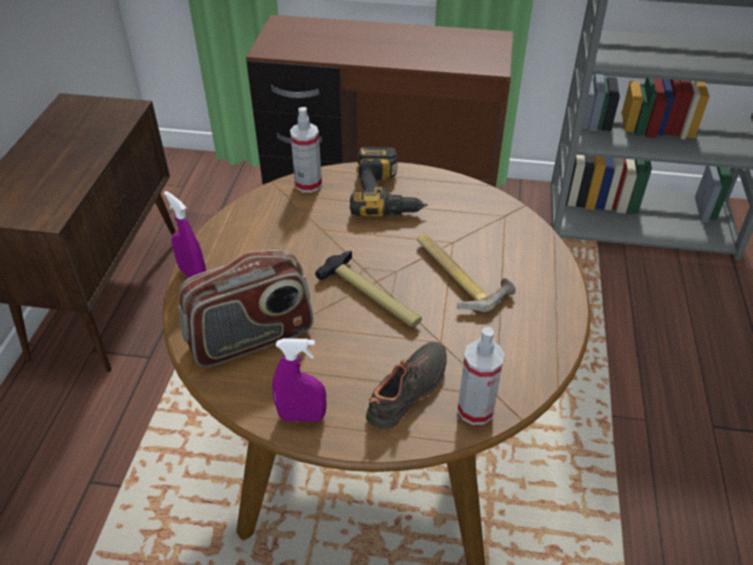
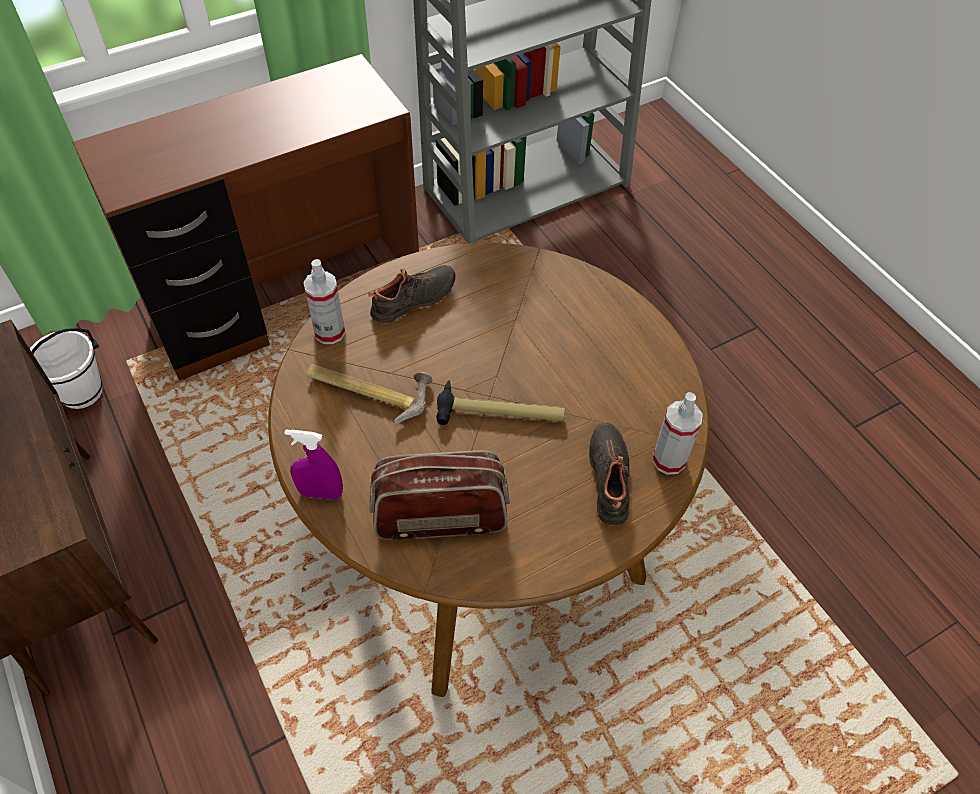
camera: 40 degrees left, 10 degrees up
(209, 202) = (81, 392): none -> white bucket
(251, 338) = (440, 517): radio -> radio turned 120 degrees counterclockwise
(302, 416) = (552, 556): purple spray bottle -> none
(388, 194) = (415, 301): power drill -> black shoe
(459, 274) = (549, 348): hammer -> hammer (369, 389)

